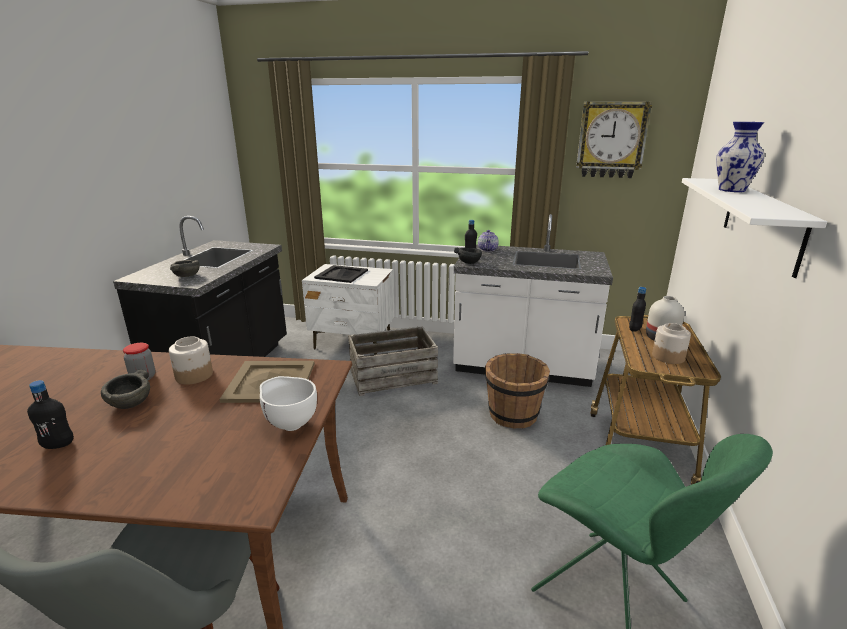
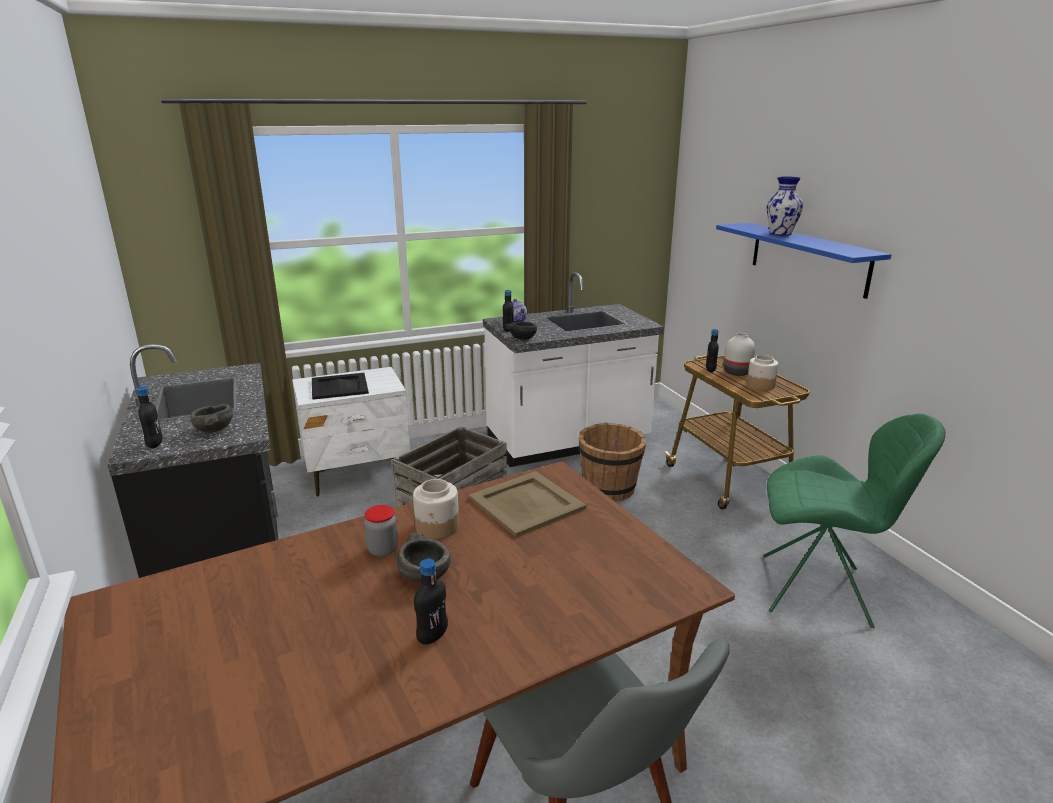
camera: 35 degrees left, 0 degrees up
(149, 276) = (155, 444): none -> black bottle
(290, 424) = (612, 527): white bowl -> none
(611, 140) = (606, 189): wall clock -> none
(761, 222) = (808, 258): white shelf -> blue shelf

